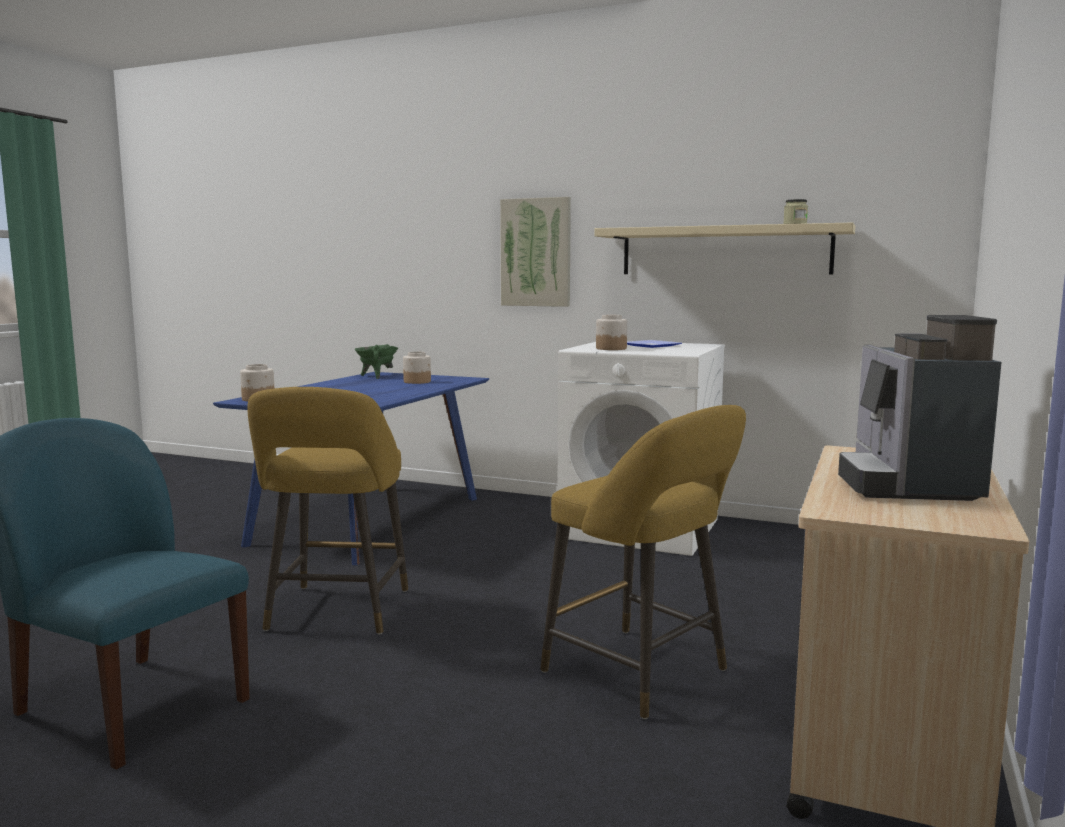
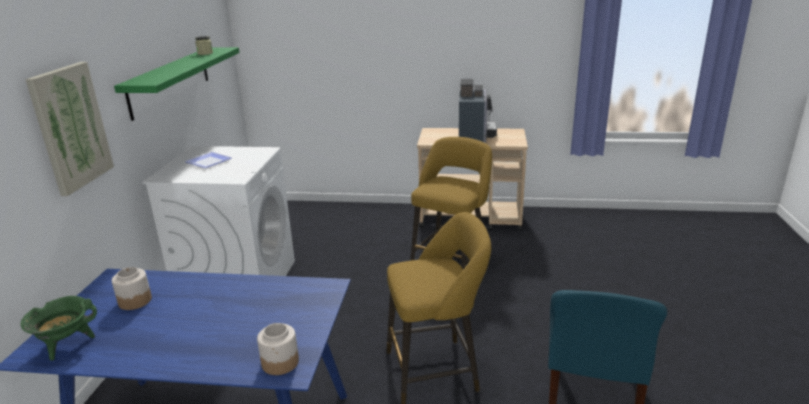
camera: 105 degrees left, 15 degrees up
(611, 348) = (232, 170): jar -> none
(724, 251) = (170, 81): beige shelf -> green shelf
(907, 484) = (475, 136): coffee machine -> coffee machine turned 75 degrees counterclockwise

